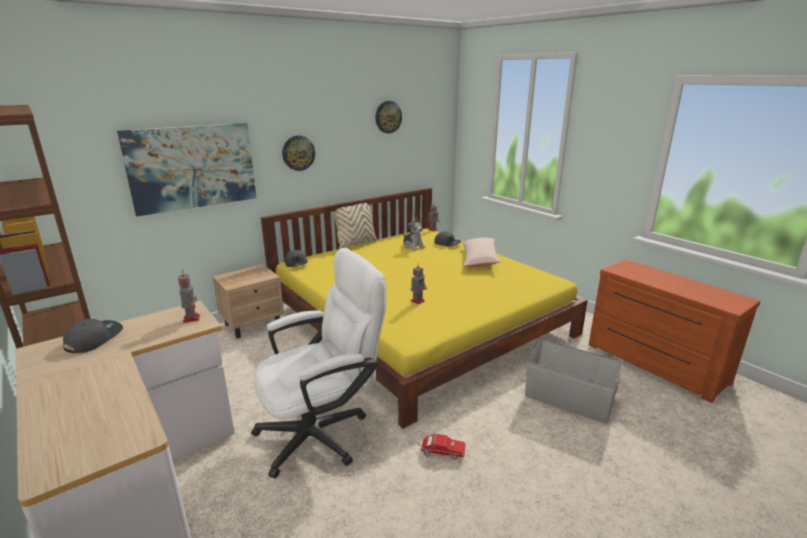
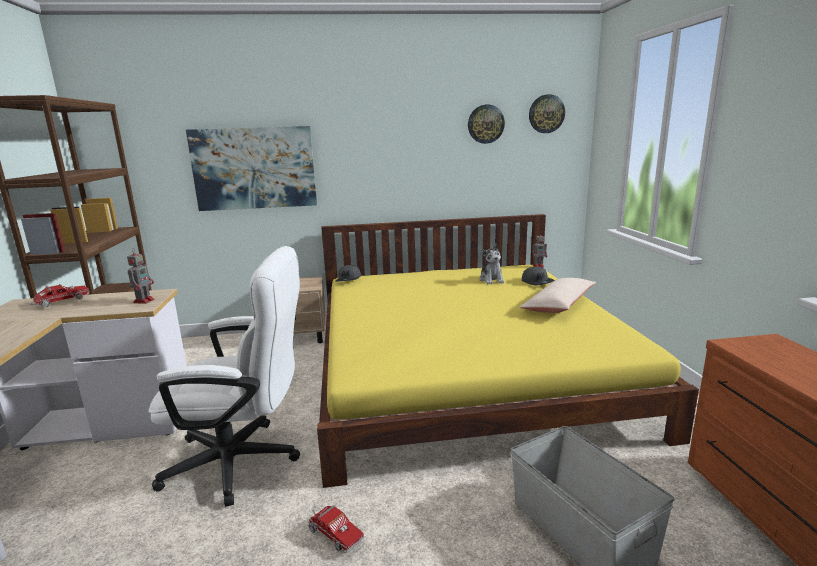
camera: 30 degrees right, 5 degrees down
(94, 339) = (60, 302): grey cap -> toy truck
(298, 153) = (368, 160): wall clock -> wall clock (546, 114)
(355, 244) = (431, 270): beige pillow -> none
(418, 300) = (418, 336): toy robot -> none

